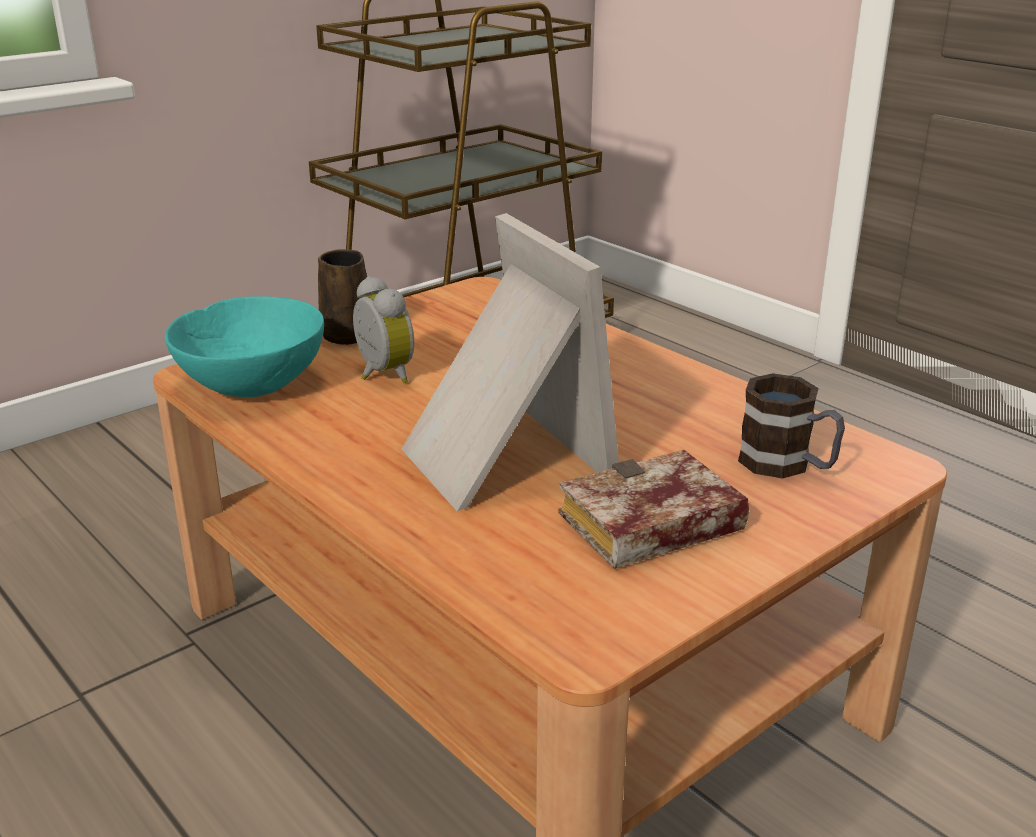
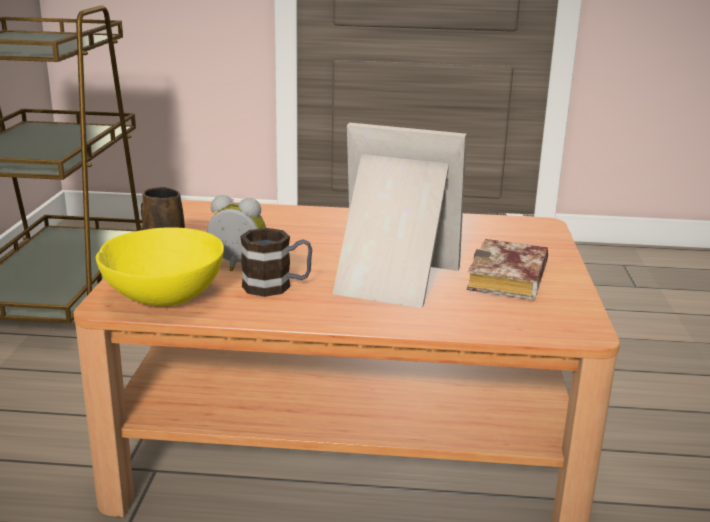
camera: 45 degrees left, 5 degrees down
(251, 384) = (164, 296): turquoise bowl -> yellow bowl
(787, 465) = (508, 238): mug -> mug (277, 286)

